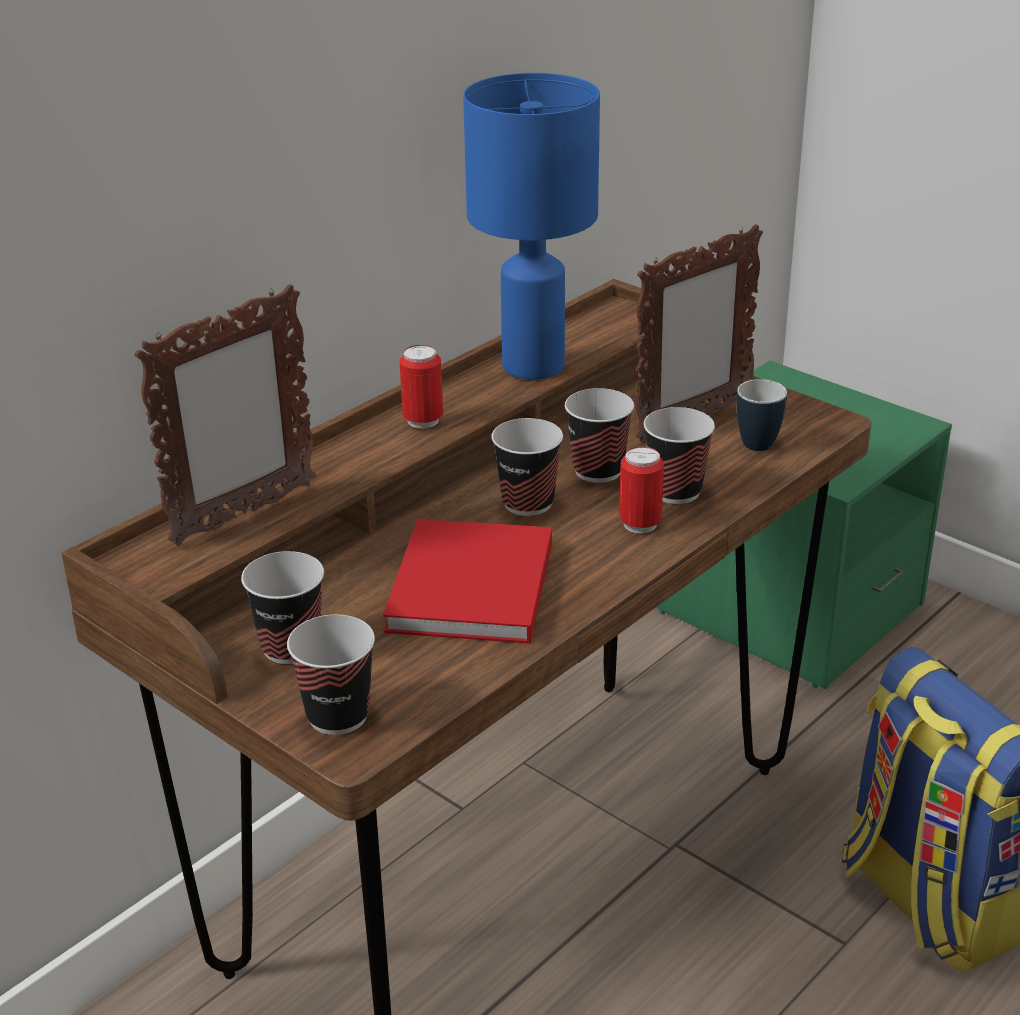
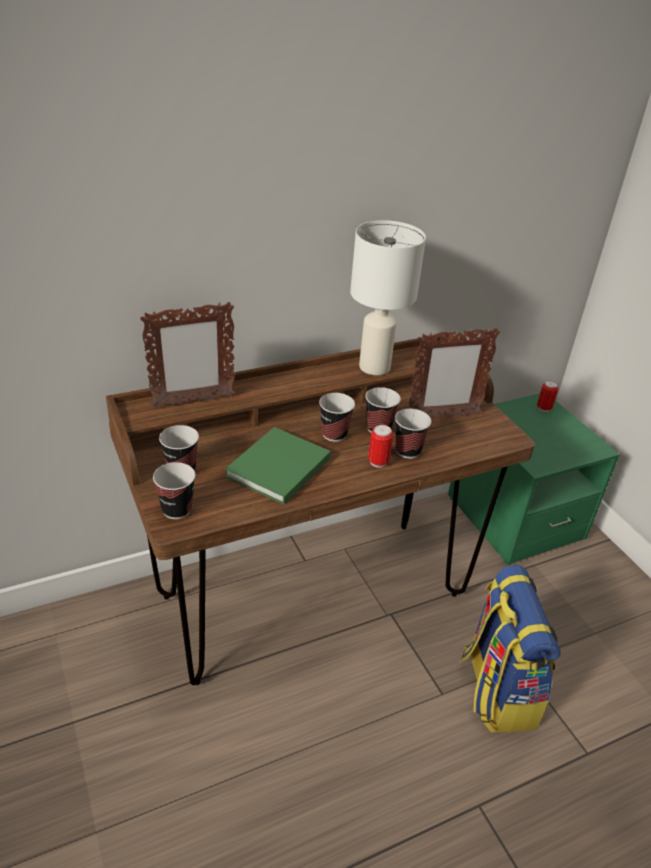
camera: 20 degrees right, 5 degrees up
(423, 420) = (303, 380): can -> can (544, 408)
(470, 590) = (276, 469): red book -> green book
(535, 366) = (375, 367): blue table lamp -> white table lamp
(754, 440) = (466, 436): mug -> none

